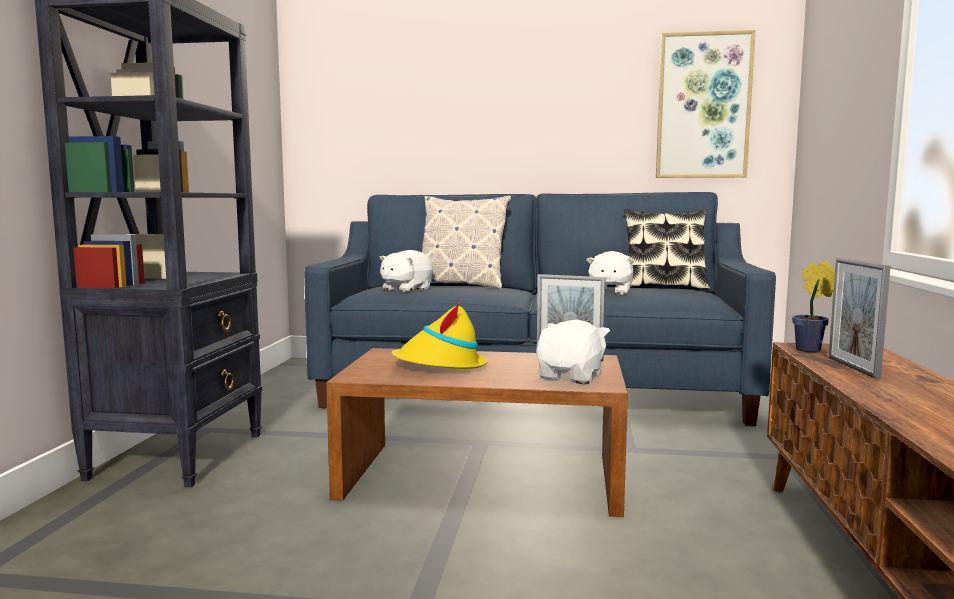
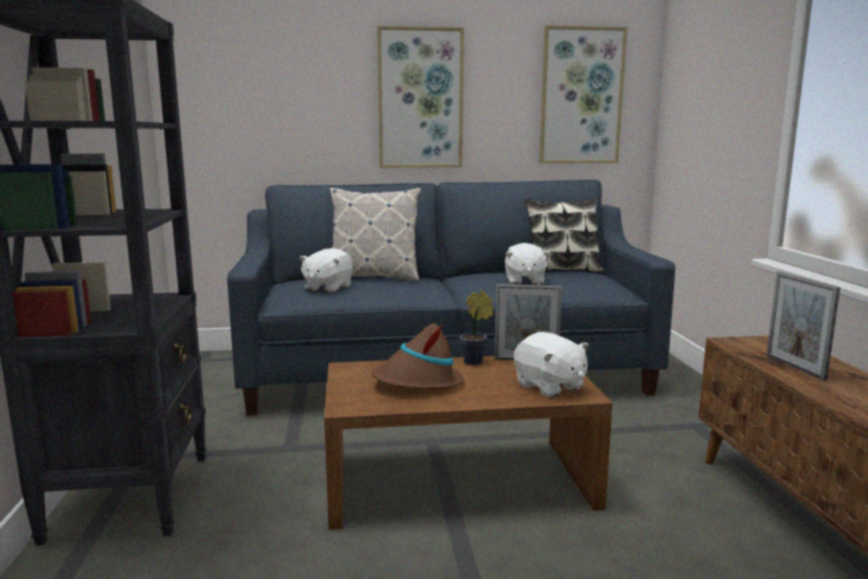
camera: 15 degrees left, 5 degrees up
(440, 366) = (418, 382): yellow hat -> brown hat
(529, 113) = (420, 99): none -> picture
(571, 377) = (549, 387): white plush toy -> white plush toy turned 135 degrees clockwise
(811, 350) = (745, 346): potted plant -> potted plant (475, 362)

